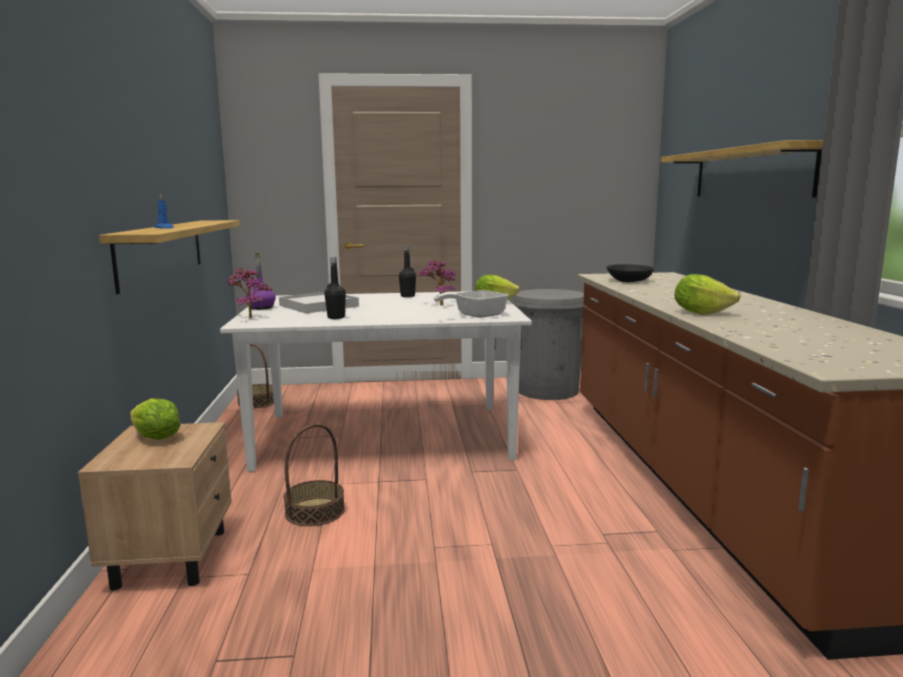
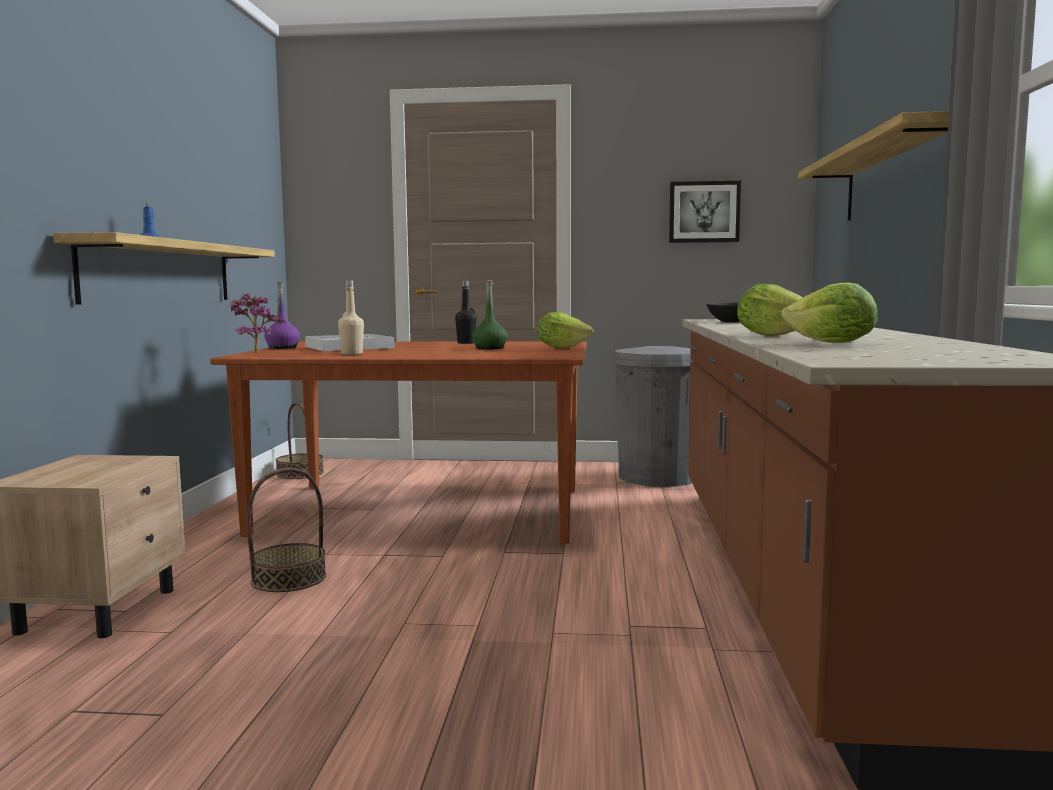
camera: 10 degrees right, 5 degrees down
(156, 438) = (89, 465): lettuce -> lettuce (831, 343)
(336, 317) = (352, 354): black bottle -> beige bottle
(385, 435) = (425, 511): white dining table -> brown dining table
(438, 305) = (490, 348): potted plant -> green bottle
(475, 315) = (518, 354): frying pan -> none
(576, 181) = (704, 212): none -> picture

